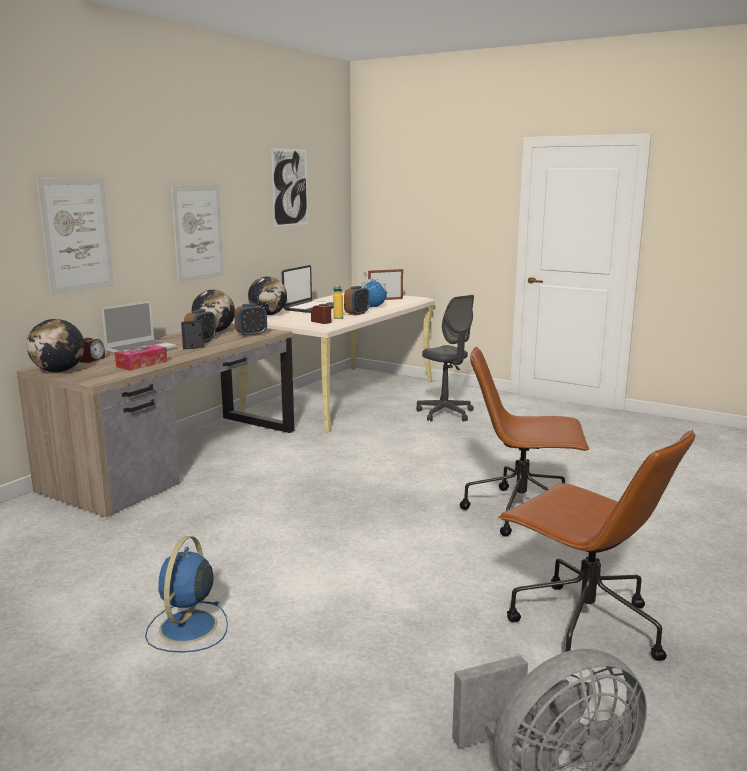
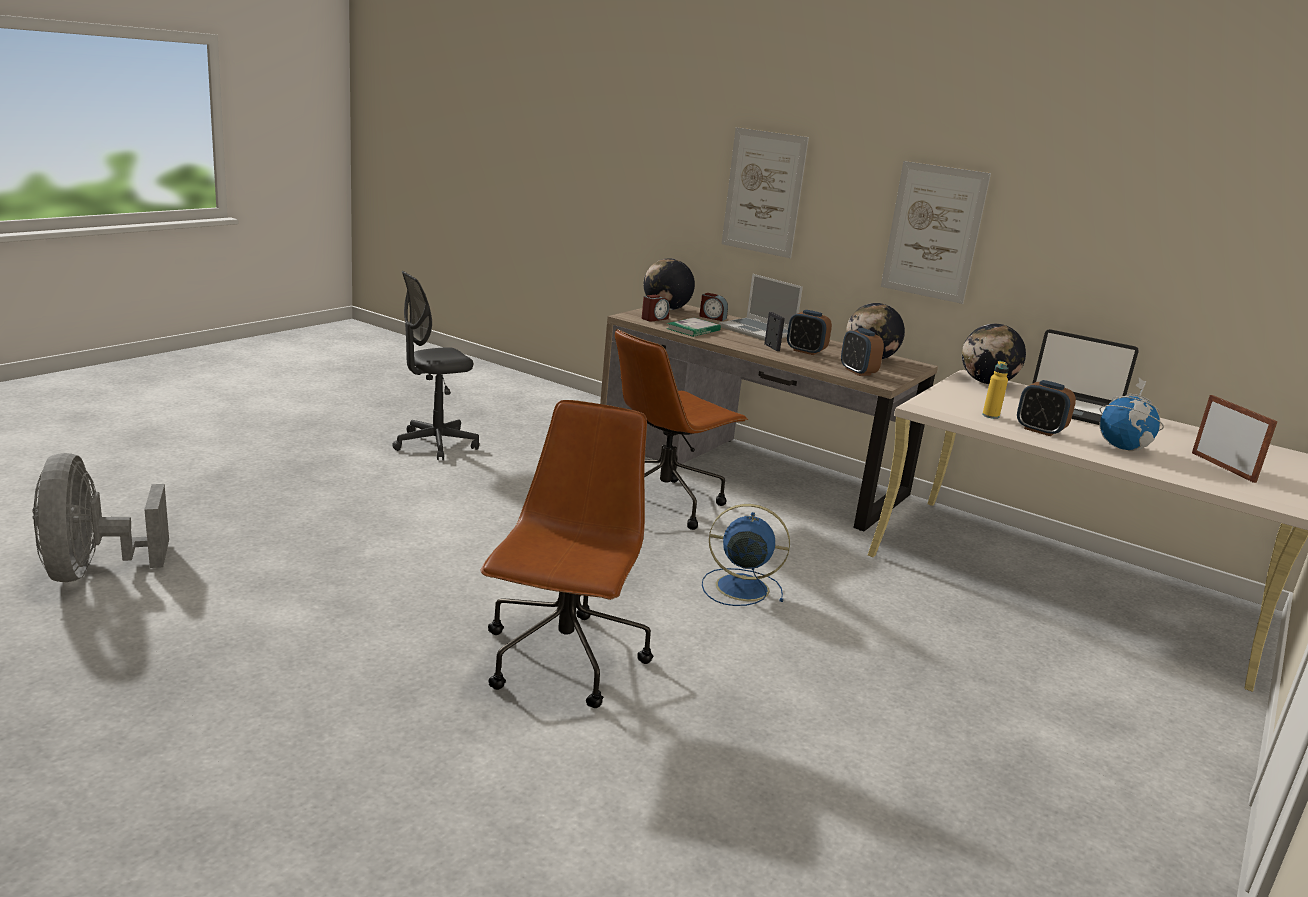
camera: 90 degrees right, 5 degrees up
(141, 364) = (693, 329): tissue box -> book
(187, 628) = (390, 468): blue fan -> blue fan (739, 587)
(290, 187) = (1175, 205): picture -> none
(321, 322) = (949, 404): alarm clock -> alarm clock (654, 318)
(445, 413) = (1018, 671): grey office chair -> grey office chair (435, 445)
(583, 626) = (266, 637): brown office chair -> brown office chair (664, 502)

